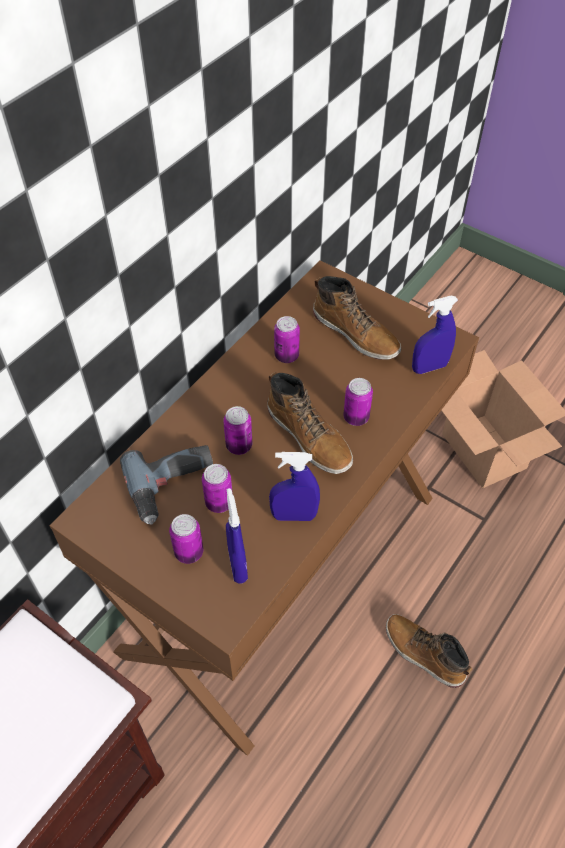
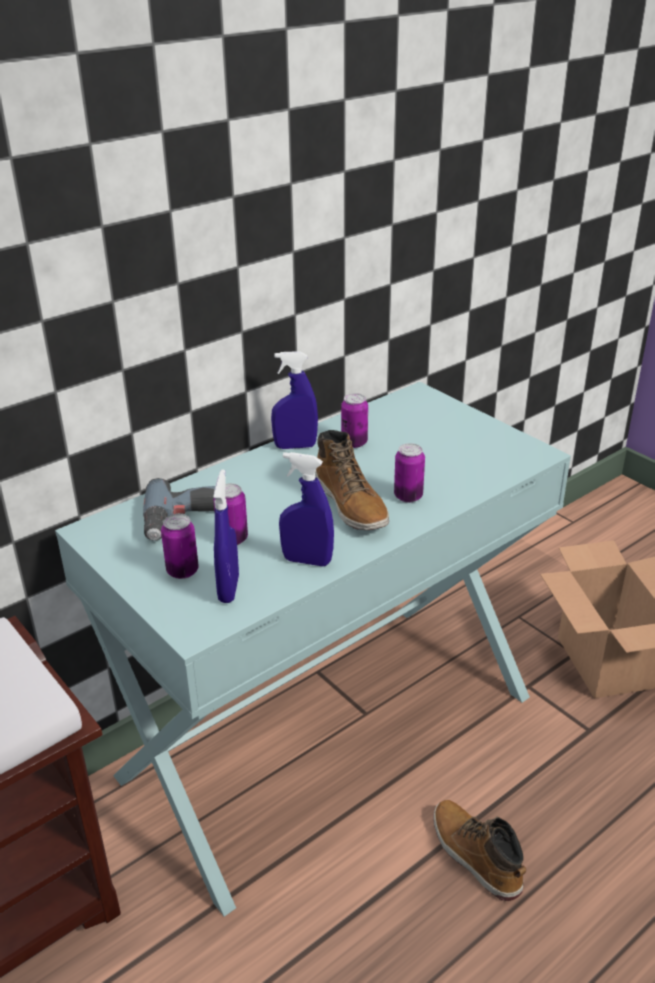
camera: 15 degrees right, 20 degrees down
(239, 446) = (274, 500): can -> none
(281, 569) = (329, 733): brown desk -> turquoise desk
(356, 333) = (435, 436): boot -> none
(429, 367) = (505, 470): blue spray bottle -> blue spray bottle (295, 446)

